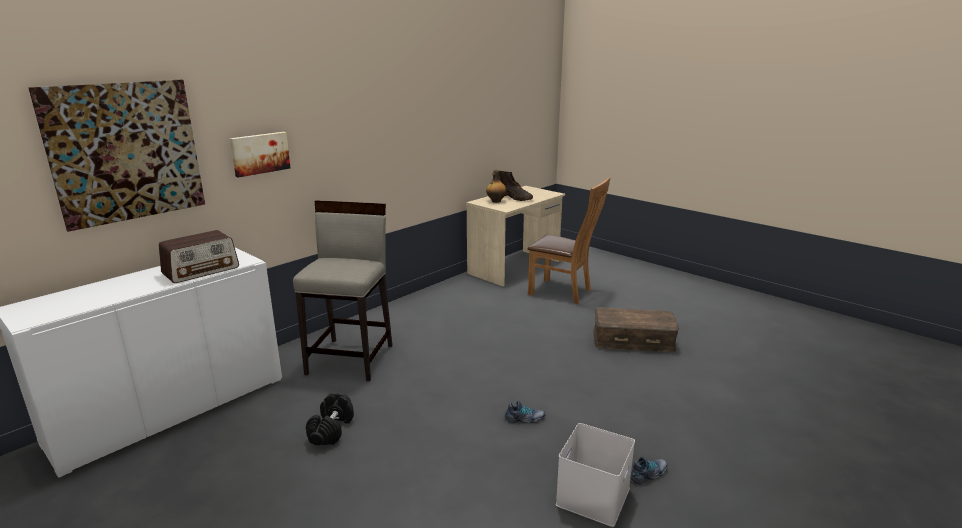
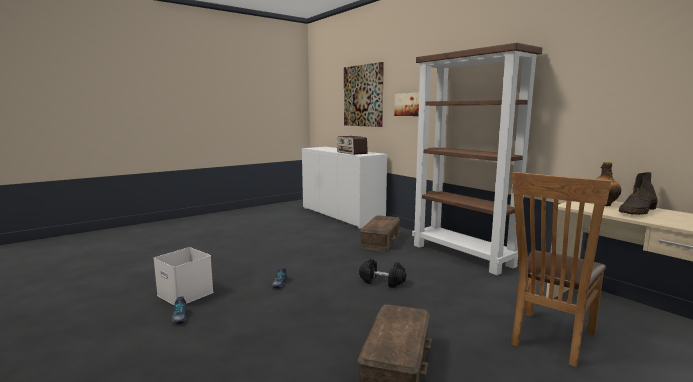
camera: 100 degrees right, 10 degrees down
(331, 430) = (305, 238): black dumbbell -> black dumbbell (382, 282)
(351, 359) = (381, 241): beige stool -> brown storage box
(404, 309) = (463, 255): none -> brown bookcase

